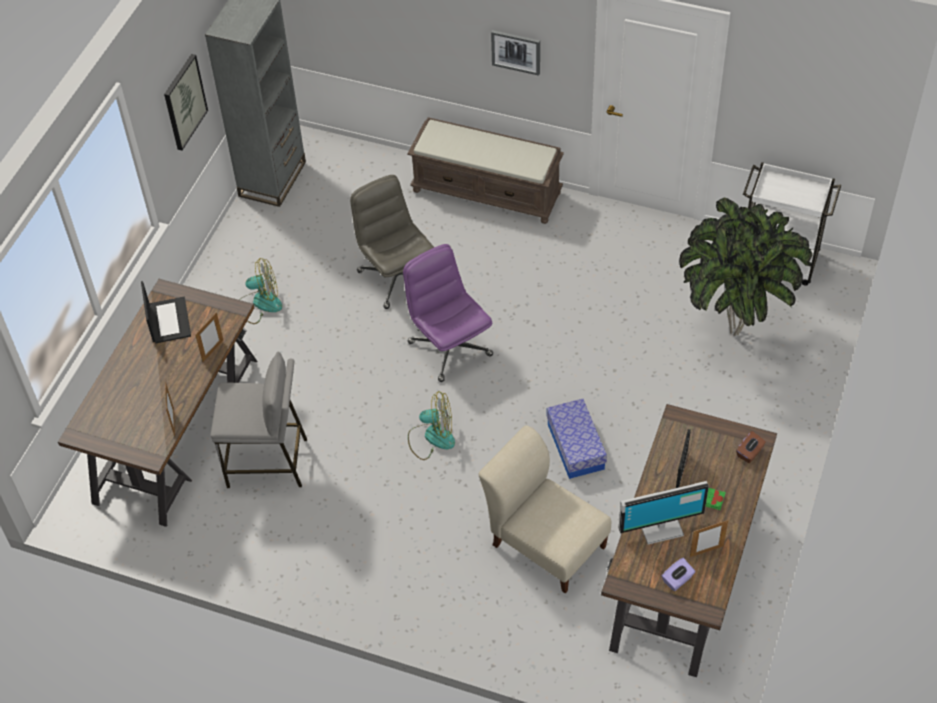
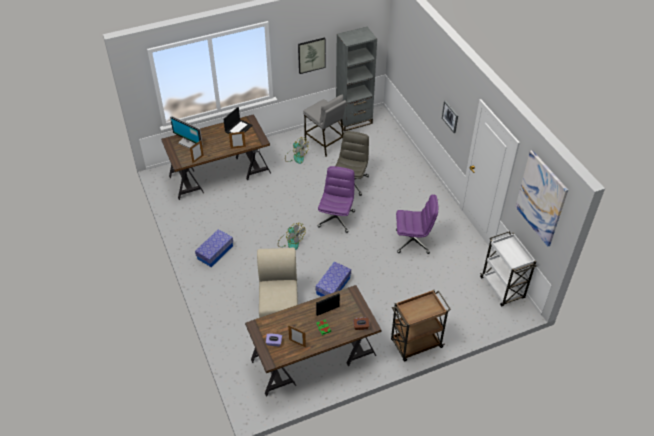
camera: 45 degrees right, 5 degrees down
(267, 463) = (231, 206): grey stool -> grey stool (324, 143)
(343, 553) = (215, 252): none -> storage box
(487, 191) = (422, 179): brown bench -> none
(594, 292) = (413, 241): none -> purple office chair
(660, 527) = (294, 321): monitor -> monitor (188, 142)
(732, 332) = (446, 298): potted plant -> none
(777, 427) = (415, 344): none -> brown cart
(815, 76) = (541, 198): none -> picture

